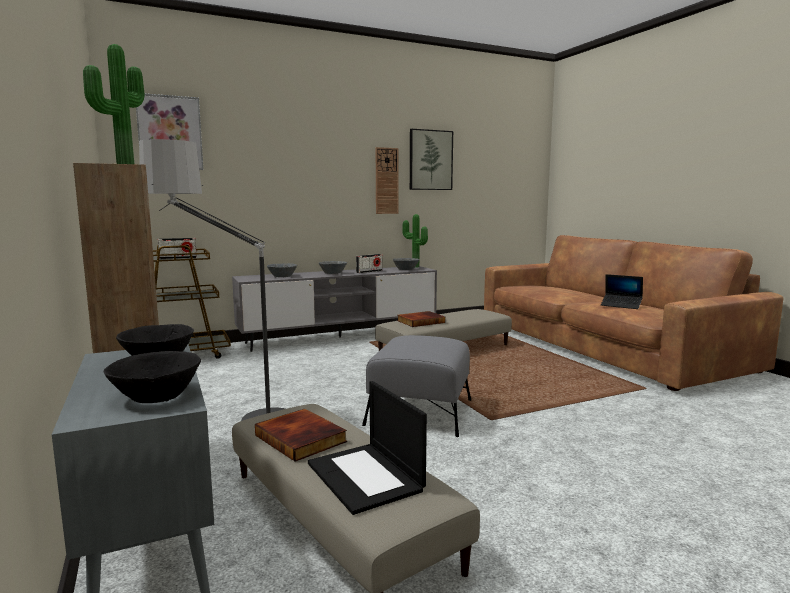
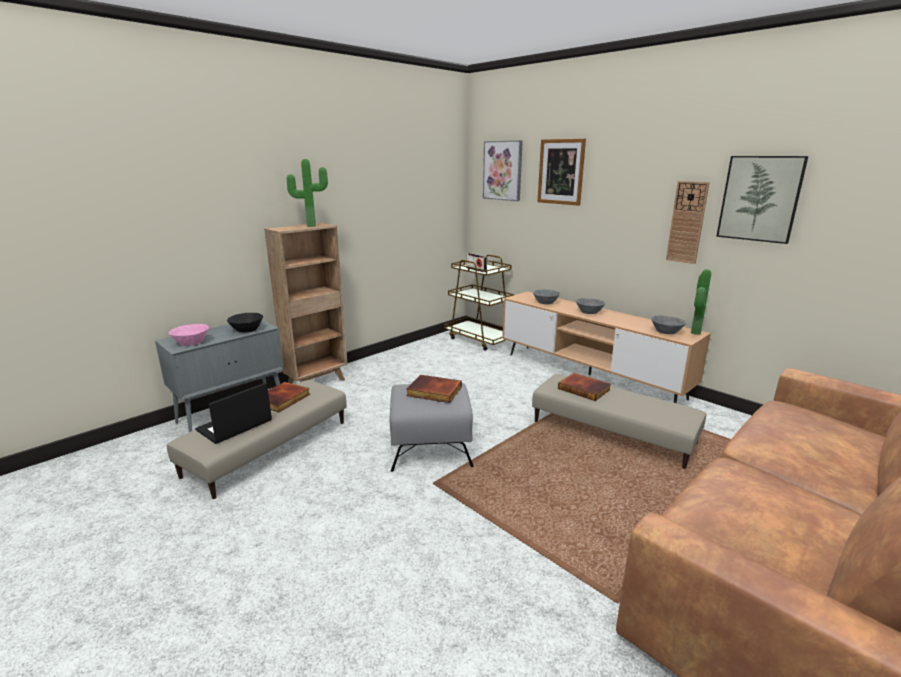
camera: 70 degrees right, 10 degrees up
(156, 396) = (191, 342): black bowl -> pink bowl
(228, 422) = (377, 386): floor lamp -> none
(258, 137) = (561, 172): none -> picture
(340, 337) = (589, 375): grey tv stand -> brown tv stand
(369, 271) = (623, 321): radio -> none
(420, 342) = (433, 392): none -> book
(621, 305) = (736, 498): laptop -> none

